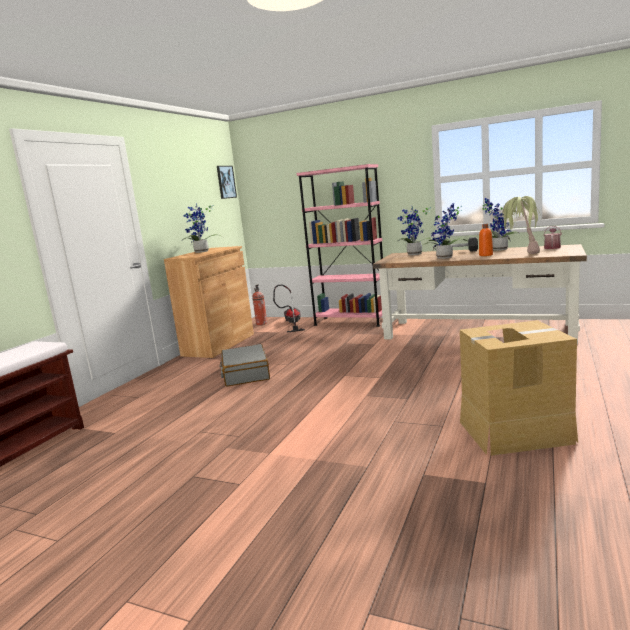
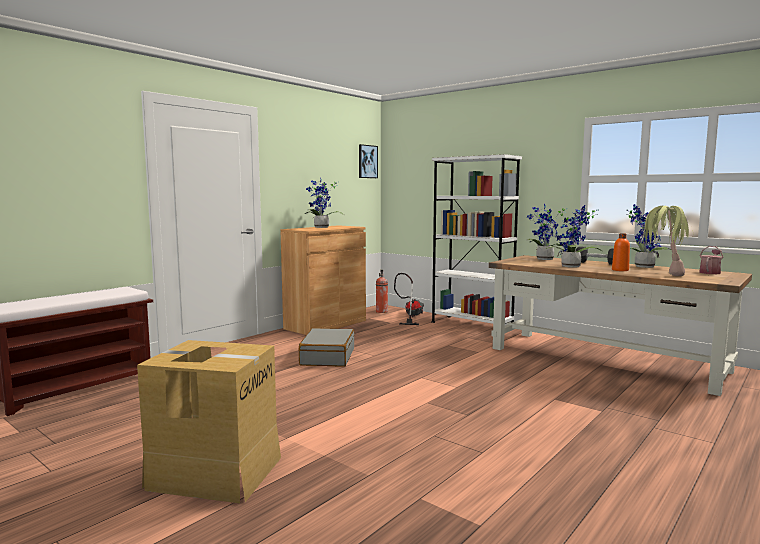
camera: 15 degrees right, 5 degrees down
(350, 322) = (471, 325): pink bookcase -> white bookcase
(514, 431) = (559, 478): cardboard box -> cardboard box (215, 472)

